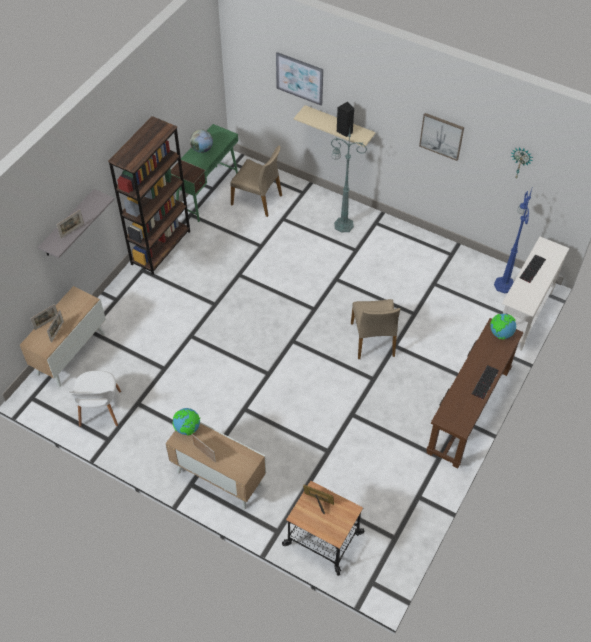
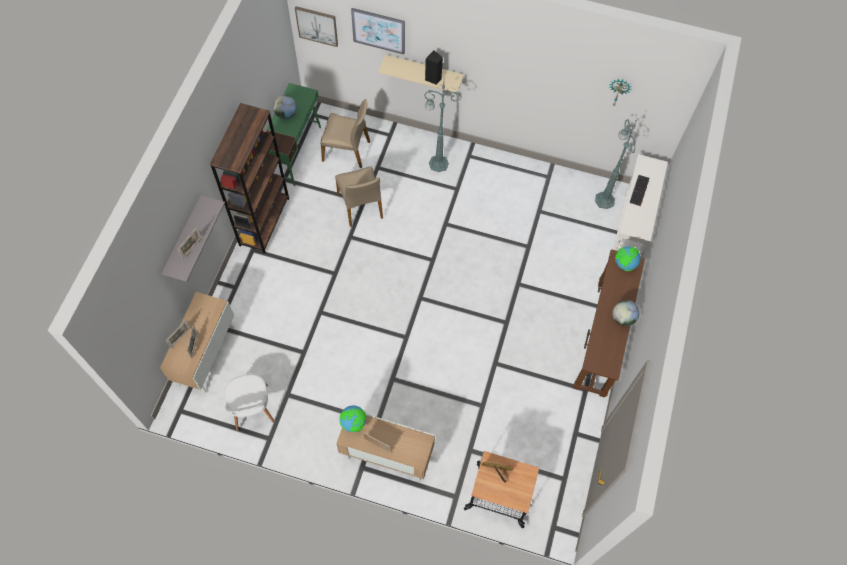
camera: 15 degrees left, 10 degrees up
(373, 340) = (496, 281): beige chair -> beige chair (360, 206)
(441, 136) = (535, 73): picture -> picture (317, 25)
(485, 383) = (622, 318): keyboard -> globe
(504, 284) = (604, 199): blue floor lamp -> green floor lamp

